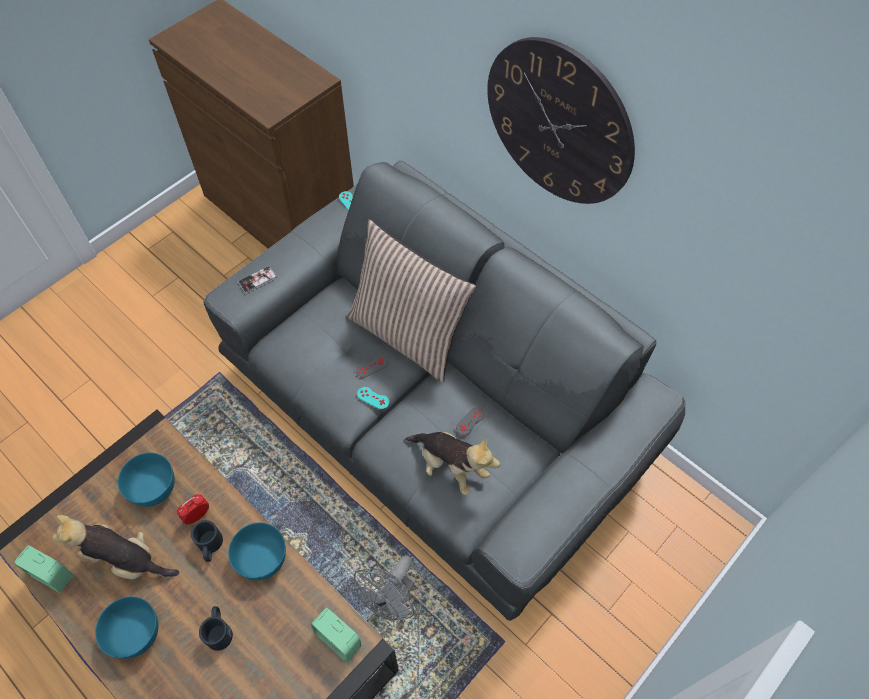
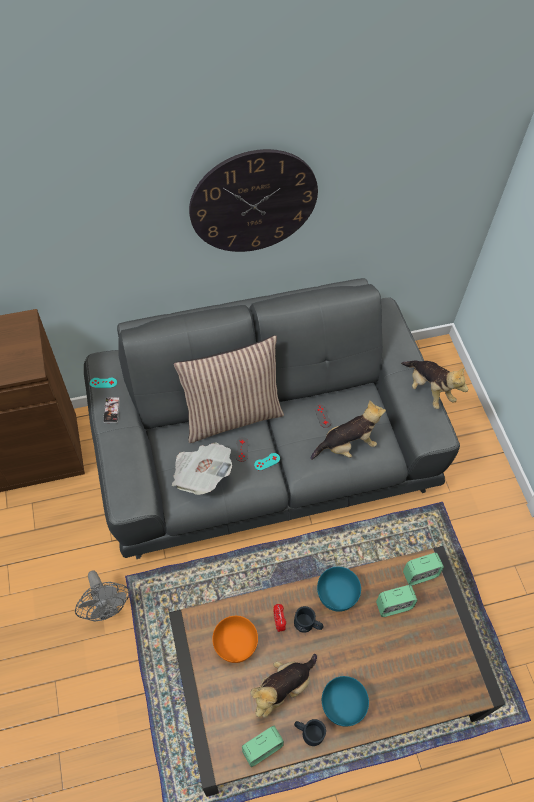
camera: 60 degrees left, 0 degrees up
(153, 486) = (235, 643): turquoise bowl -> orange bowl
(219, 630) = (372, 646): black mug -> black mug (308, 732)
(257, 280) = (126, 477): phone -> phone (111, 410)
(281, 628) = (393, 605): none -> alarm clock
(318, 347) = (201, 474): none -> newspaper
(391, 601) = (380, 552): grey fan -> grey fan (107, 608)
(578, 510) = (428, 390): none -> plush toy

